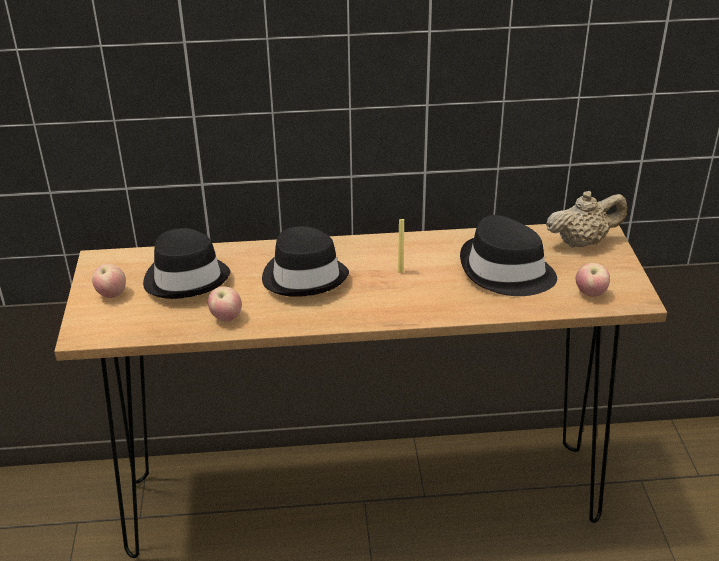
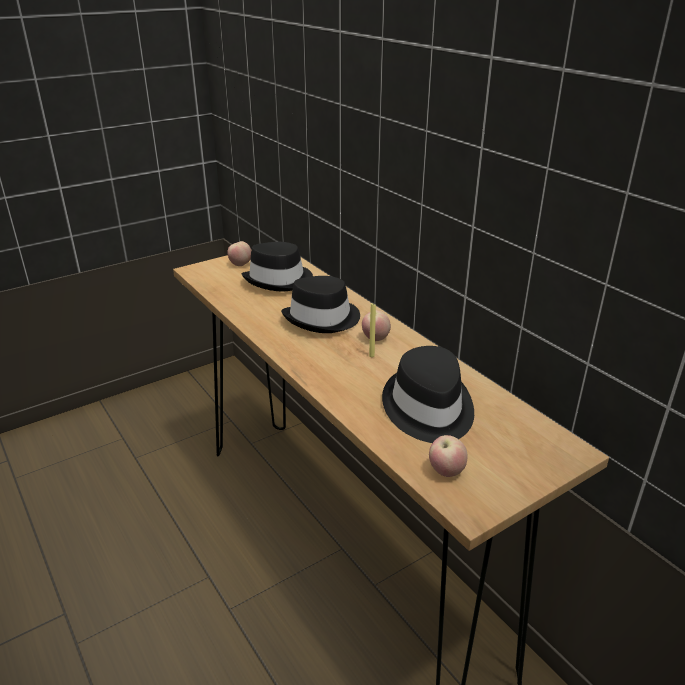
camera: 60 degrees right, 5 degrees down
(226, 318) = (247, 306): apple -> apple (375, 338)
(582, 242) = (533, 443): beige teapot -> none

